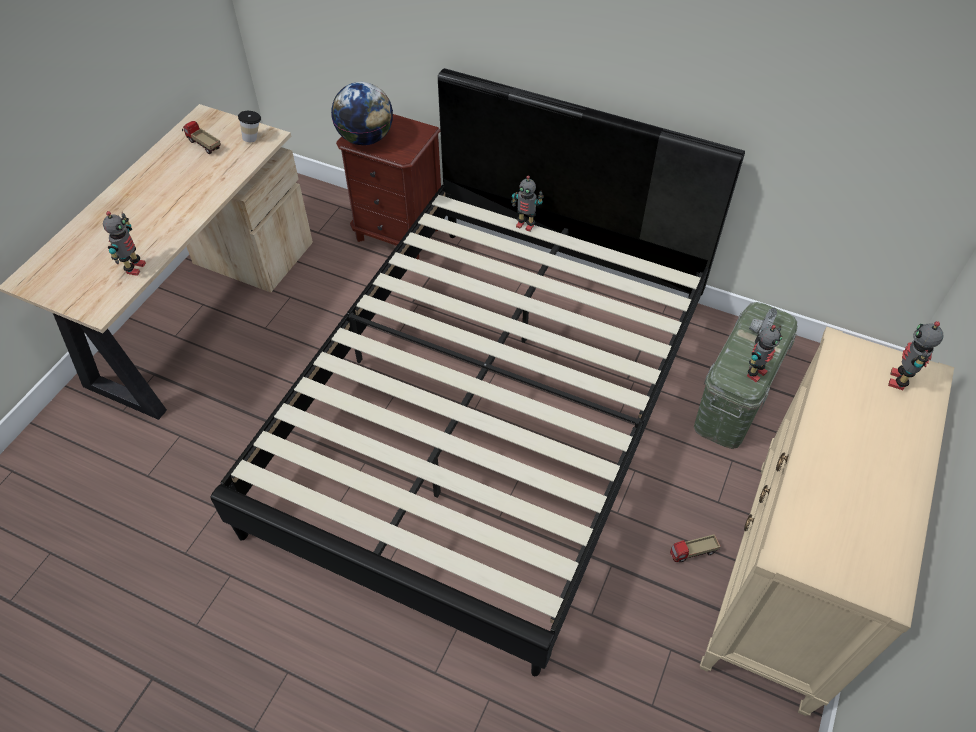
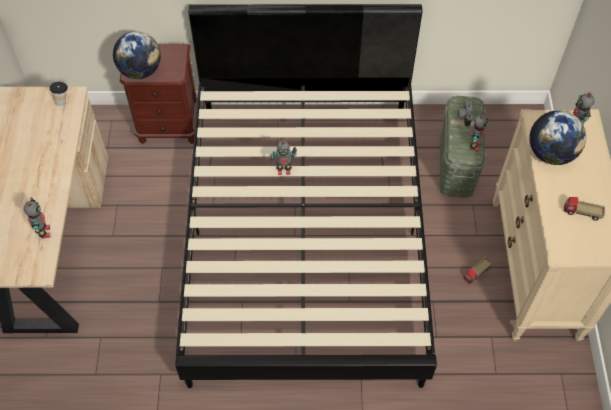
camera: 25 degrees left, 5 degrees up
(204, 145) = (28, 119): toy truck -> toy truck (582, 213)
(525, 225) = (275, 93): toy robot -> toy robot (284, 170)
(844, 402) = (551, 154): none -> globe

